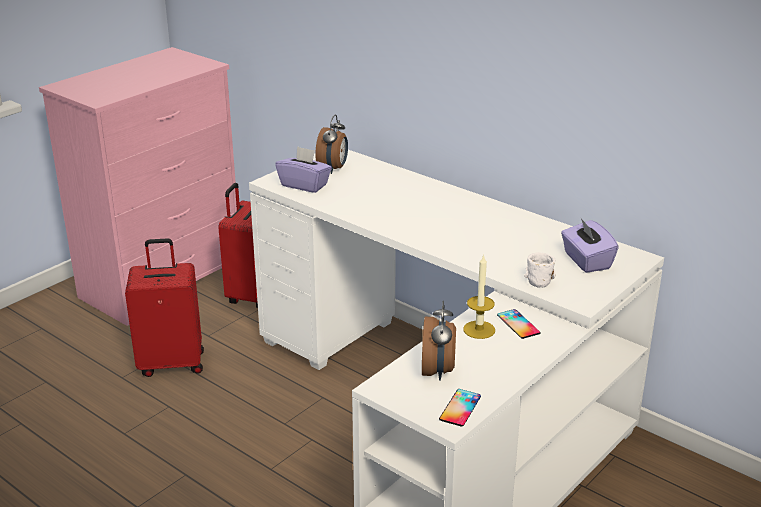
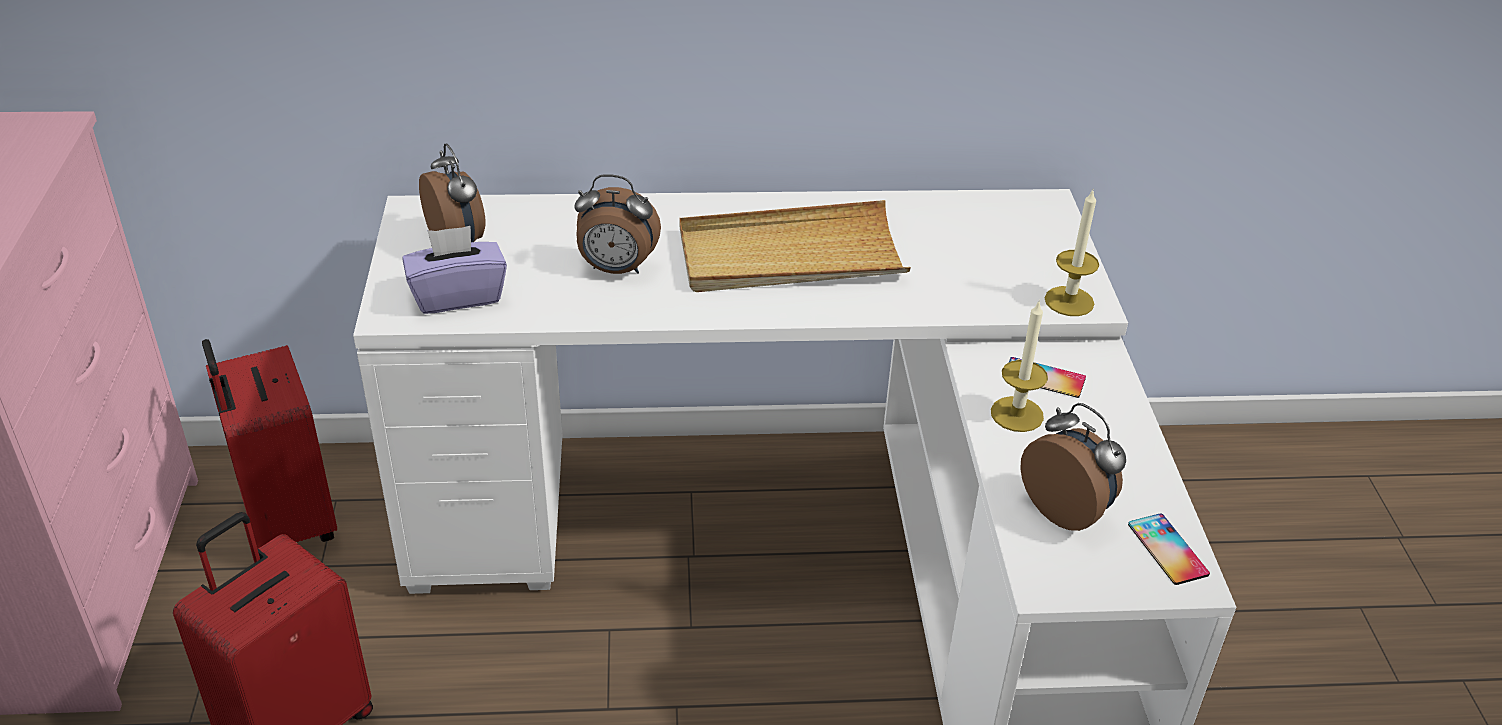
camera: 45 degrees left, 10 degrees up
(380, 201) = (616, 269): none -> alarm clock
(464, 225) = (790, 256): none -> beige tray
(537, 278) = (993, 295): white mug -> none
(573, 297) = (1069, 301): none -> candle
(586, 261) = (1004, 238): purple tissue box -> none

